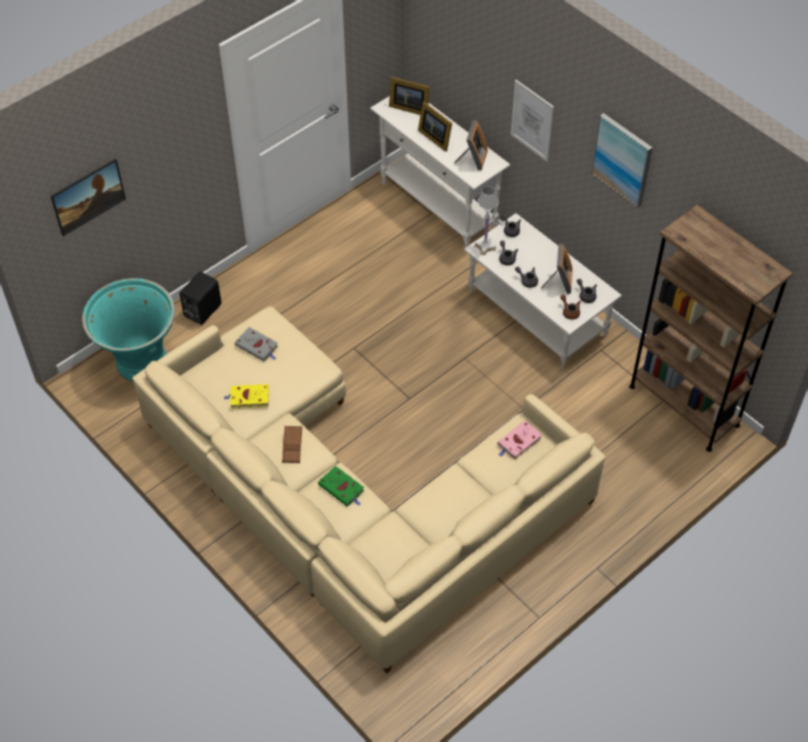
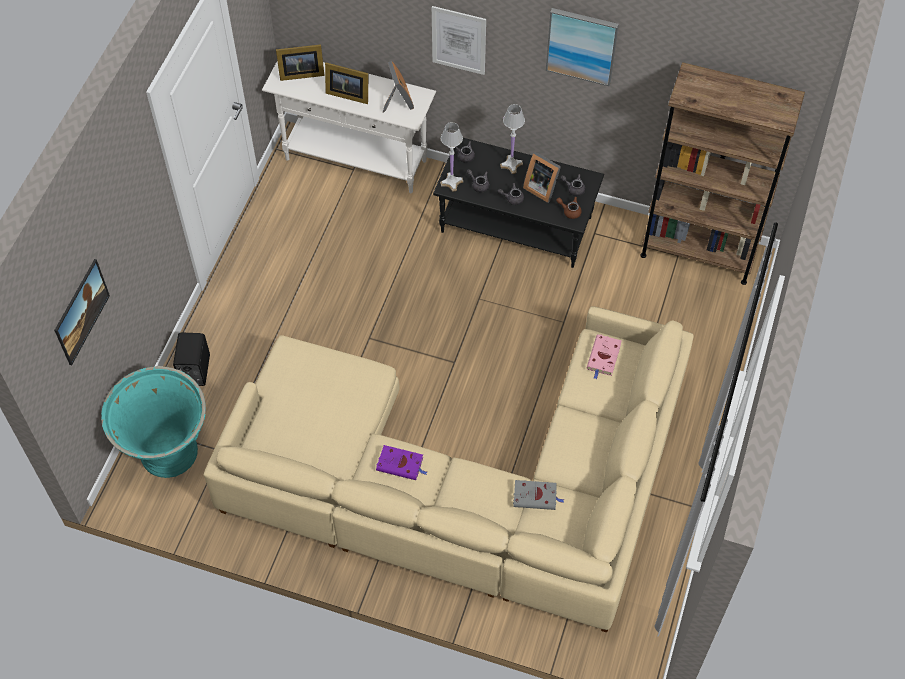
camera: 30 degrees left, 5 degrees up
(248, 398) = (327, 438): yellow book -> none
(257, 346) = (300, 382): grey book -> grey book (536, 496)
(292, 446) = (401, 464): brown tray -> purple book
(342, 488) = (476, 482): green book -> none
(535, 314) = (515, 226): white coffee table -> black coffee table
(546, 254) = (511, 164): none -> white table lamp
(559, 282) = (541, 187): picture frame -> picture frame turned 150 degrees clockwise

